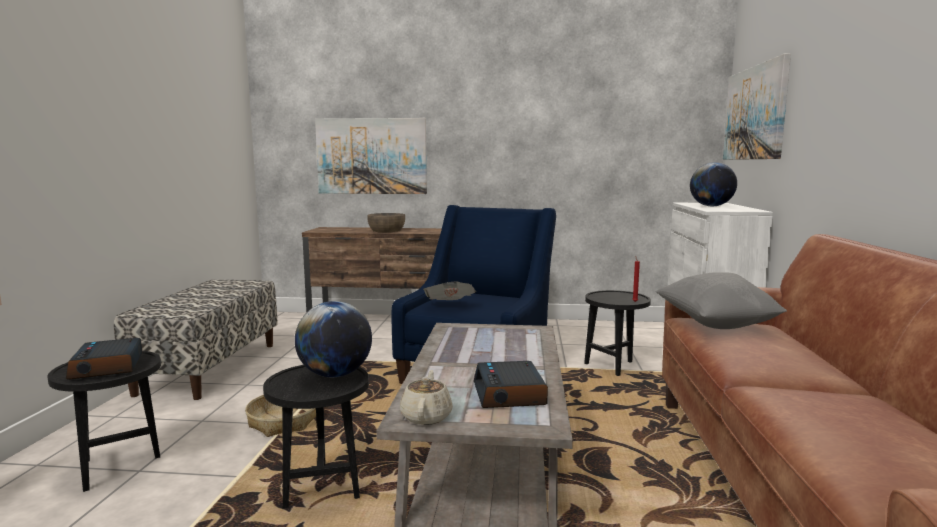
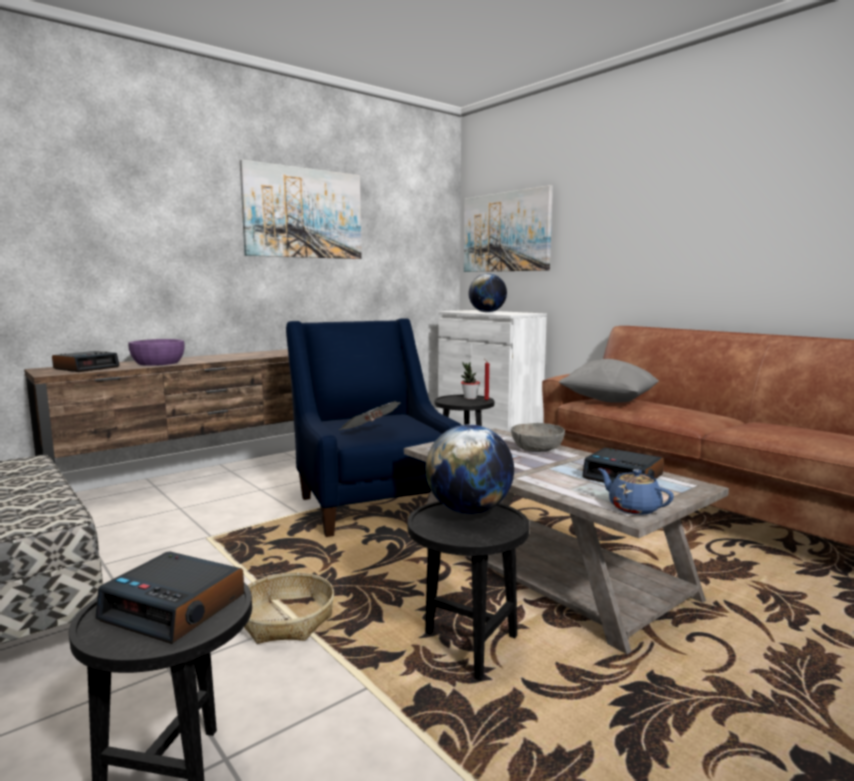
camera: 45 degrees left, 0 degrees up
(343, 229) = (87, 368): none -> alarm clock
(371, 156) = (106, 262): picture -> picture (303, 213)
(386, 230) = (158, 363): brown bowl -> purple bowl
(426, 416) = (633, 508): beige teapot -> blue teapot
(523, 350) = (536, 449): none -> grey bowl
(631, 297) = (470, 398): none -> potted plant

